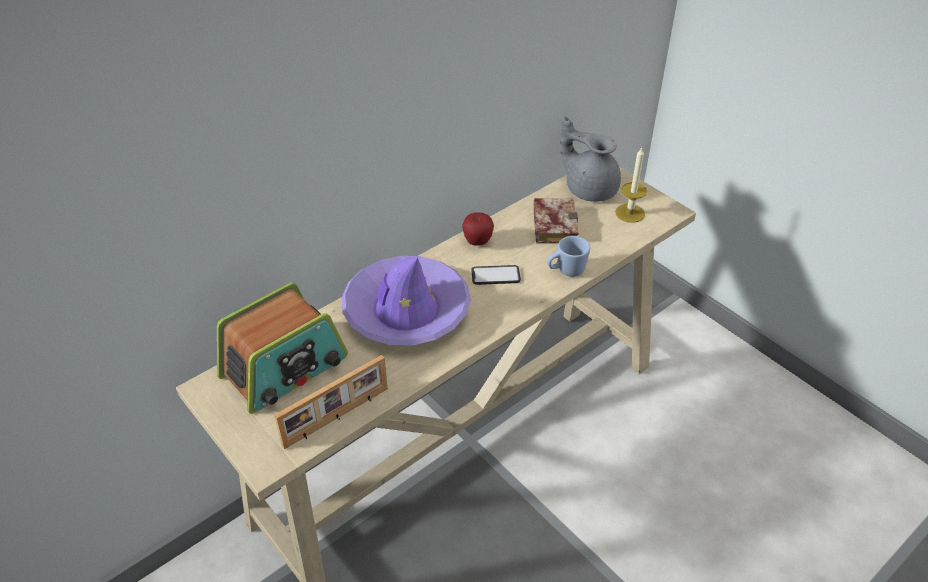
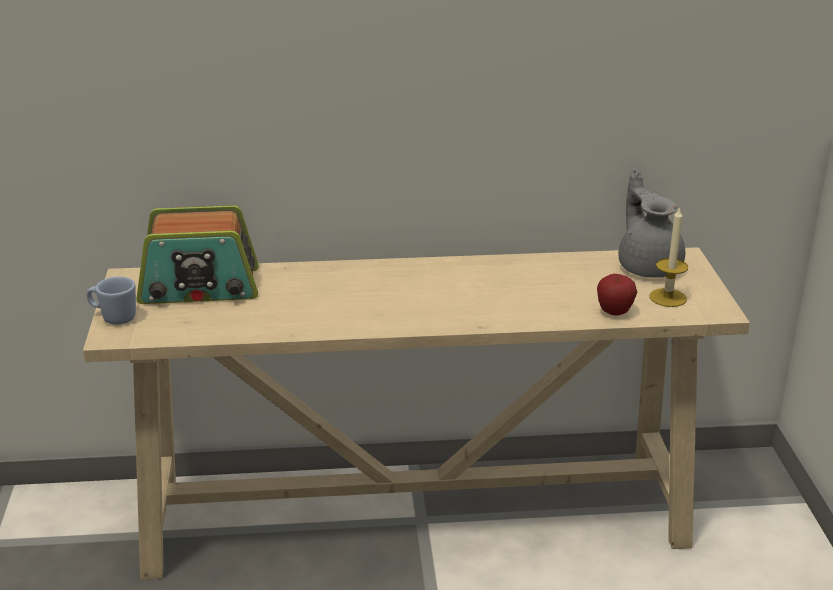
camera: 35 degrees right, 15 degrees down
(337, 417) = (198, 331): picture frame -> none
(406, 311) = (345, 289): purple hat -> none
(477, 242) = (475, 267): apple -> apple (614, 312)
(495, 275) = (460, 294): phone -> none
(552, 224) = (569, 279): book -> none
(566, 271) = (535, 315): blue mug -> blue mug (113, 318)

